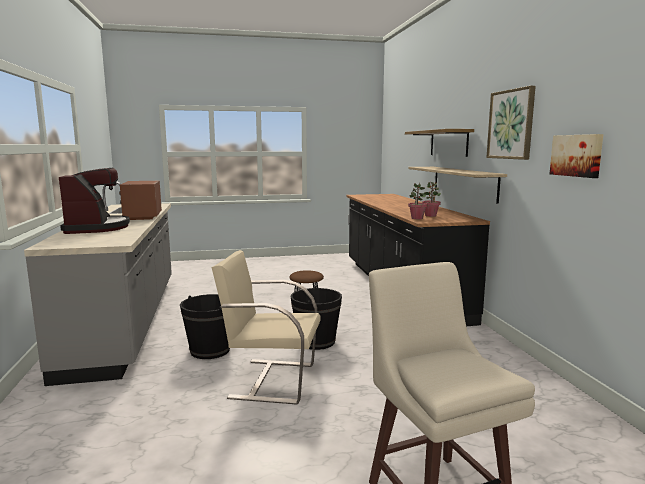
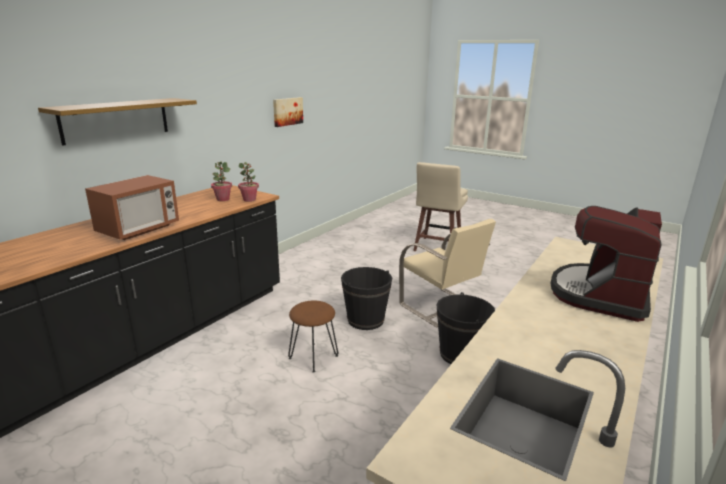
camera: 135 degrees left, 10 degrees up
(143, 216) = (518, 326): microwave -> microwave (139, 229)
(463, 182) = (167, 163): shelf -> none
(511, 124) = (228, 92): picture -> none

